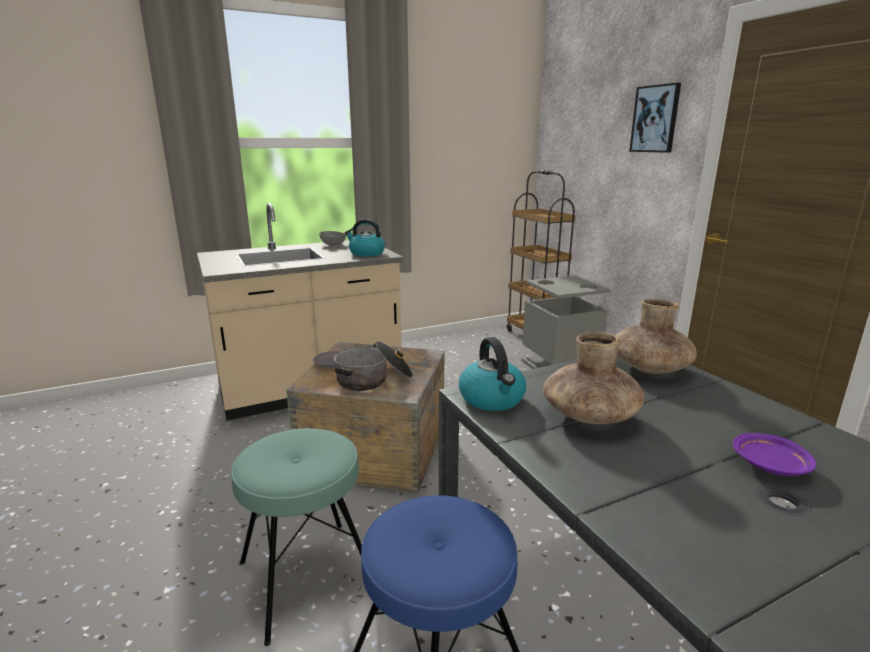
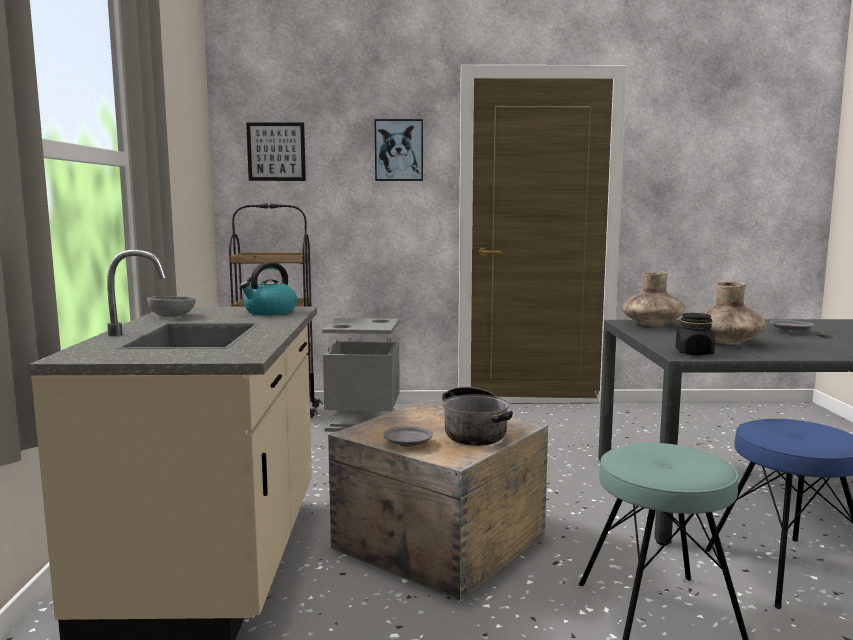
camera: 65 degrees left, 10 degrees down
(492, 399) = (694, 353): kettle -> black jar
(571, 124) = (276, 151): none -> picture
(769, 465) = (791, 331): purple plate -> grey plate

